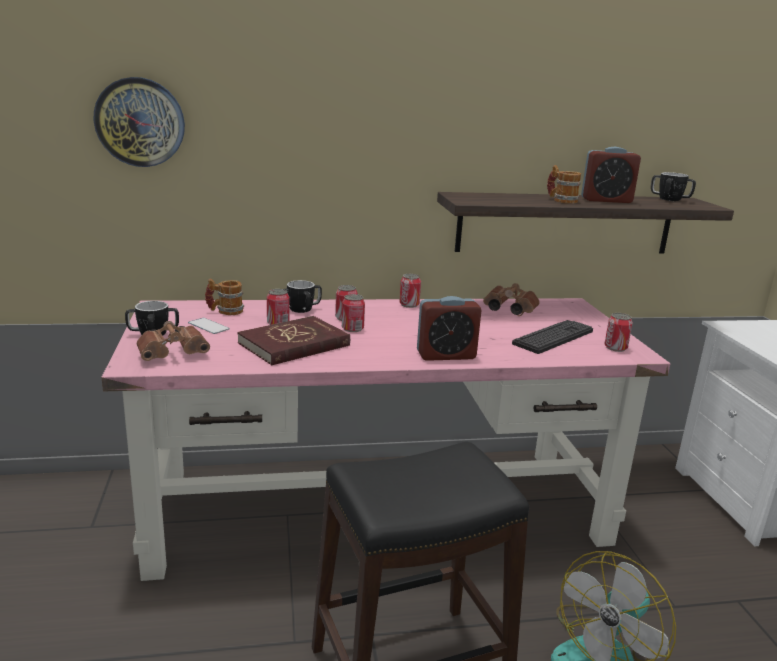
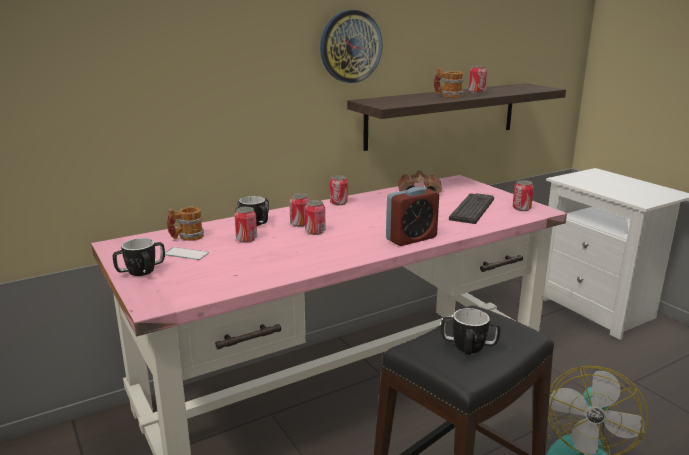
camera: 20 degrees left, 0 degrees up
(140, 122) = (74, 62): wall clock -> wall clock (350, 46)
(175, 354) = (183, 286): brown binoculars -> none
(294, 344) = (281, 255): red book -> none
(606, 200) = (476, 92): alarm clock -> can
(669, 199) = (514, 86): mug -> mug (468, 347)

